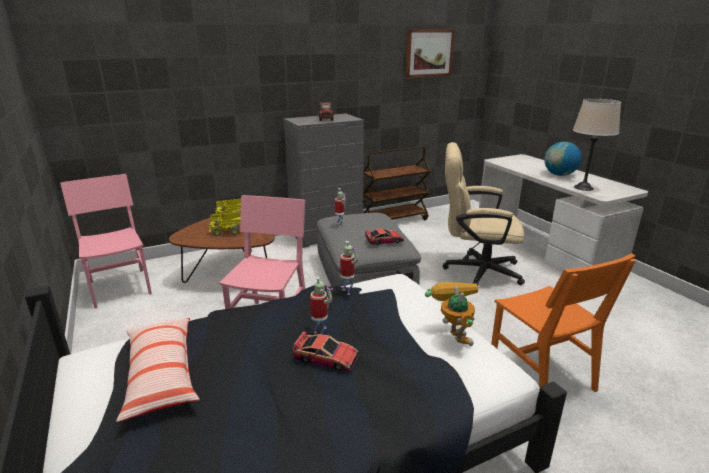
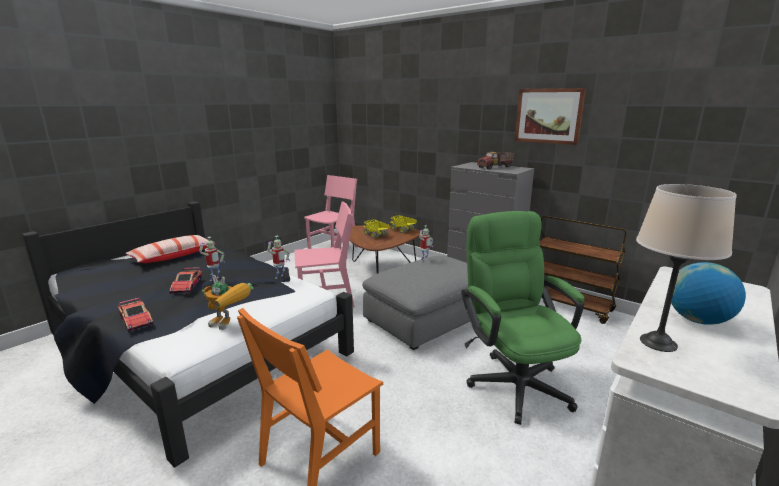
camera: 65 degrees right, 5 degrees down
(384, 240) = (410, 282): toy car -> toy car (136, 320)
(429, 53) = (670, 108): picture -> picture (548, 116)
(451, 335) = (230, 324): toy robot -> toy robot turned 60 degrees clockwise
(475, 270) = (513, 380): beige office chair -> green office chair

